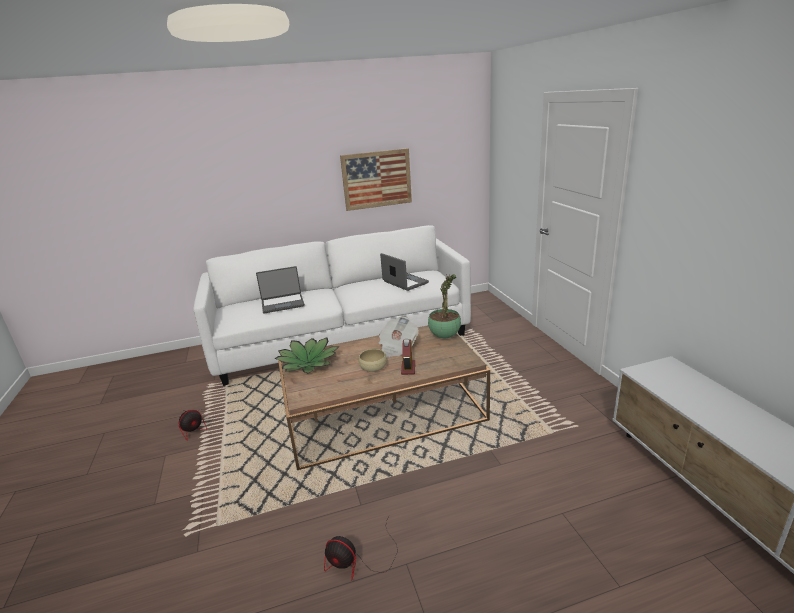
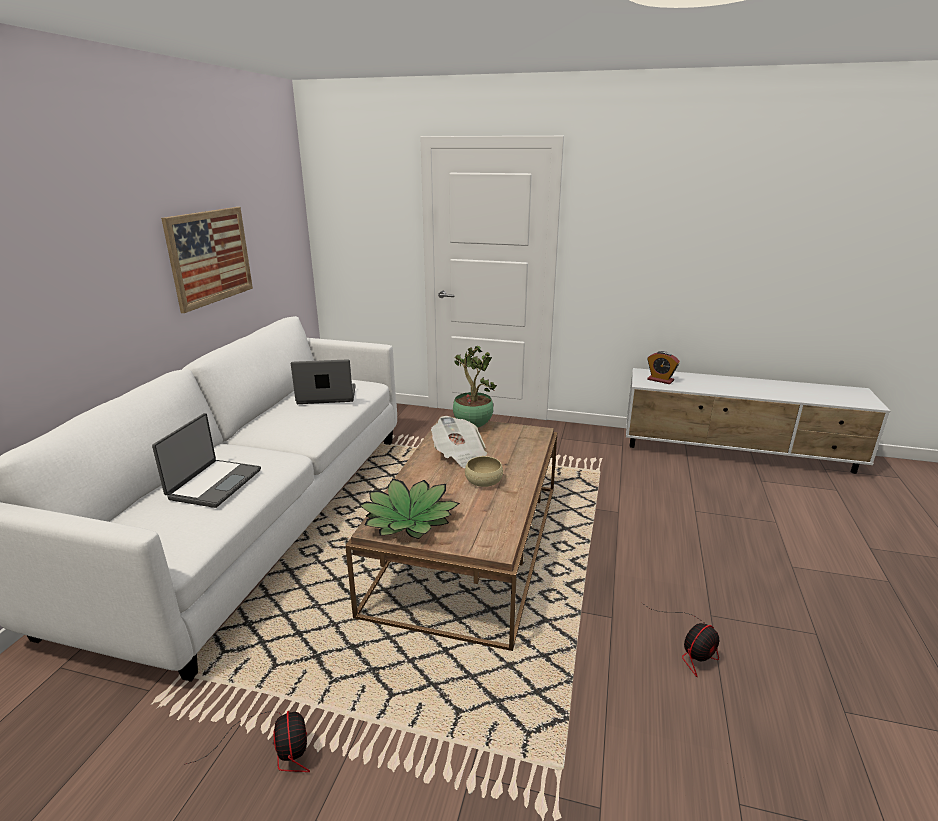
camera: 60 degrees left, 0 degrees up
(408, 368) = (512, 463): alarm clock -> alarm clock (660, 380)

